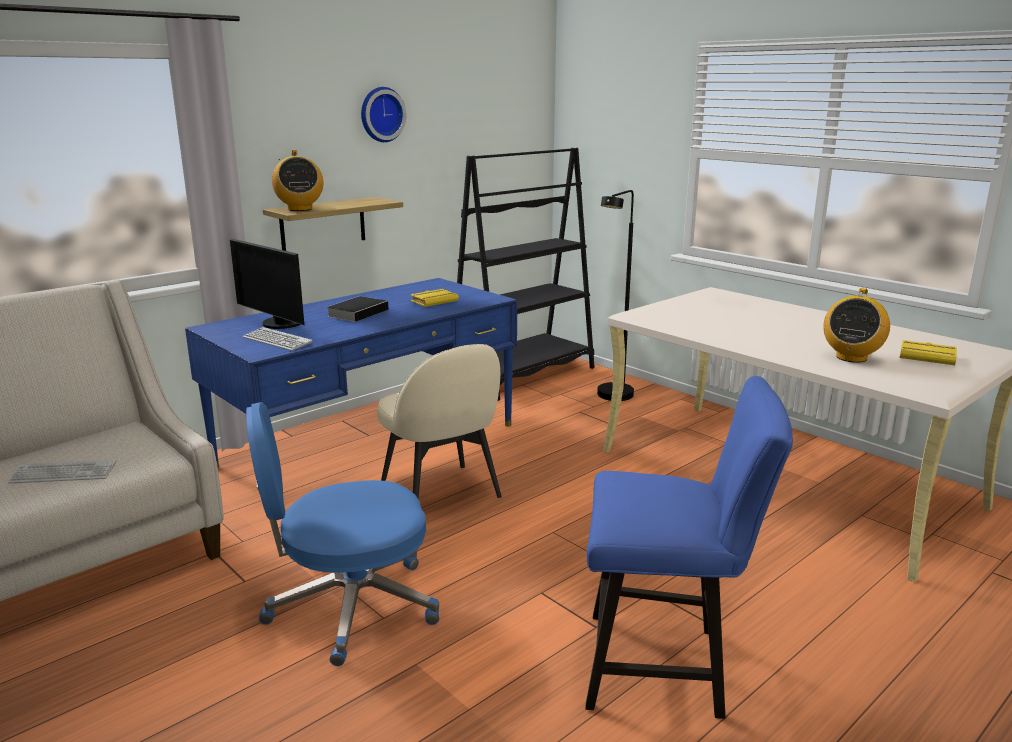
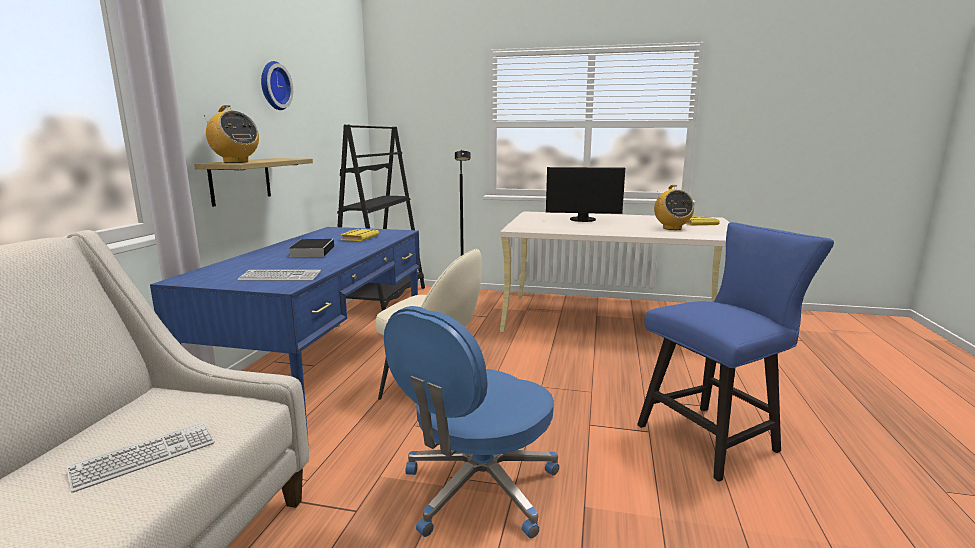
camera: 35 degrees left, 5 degrees down
(278, 324) = (253, 267): monitor -> monitor (583, 220)

